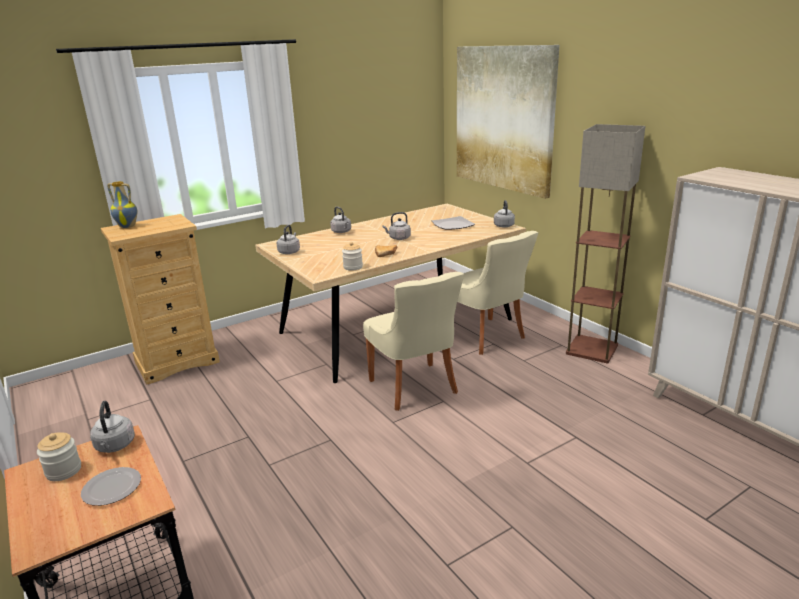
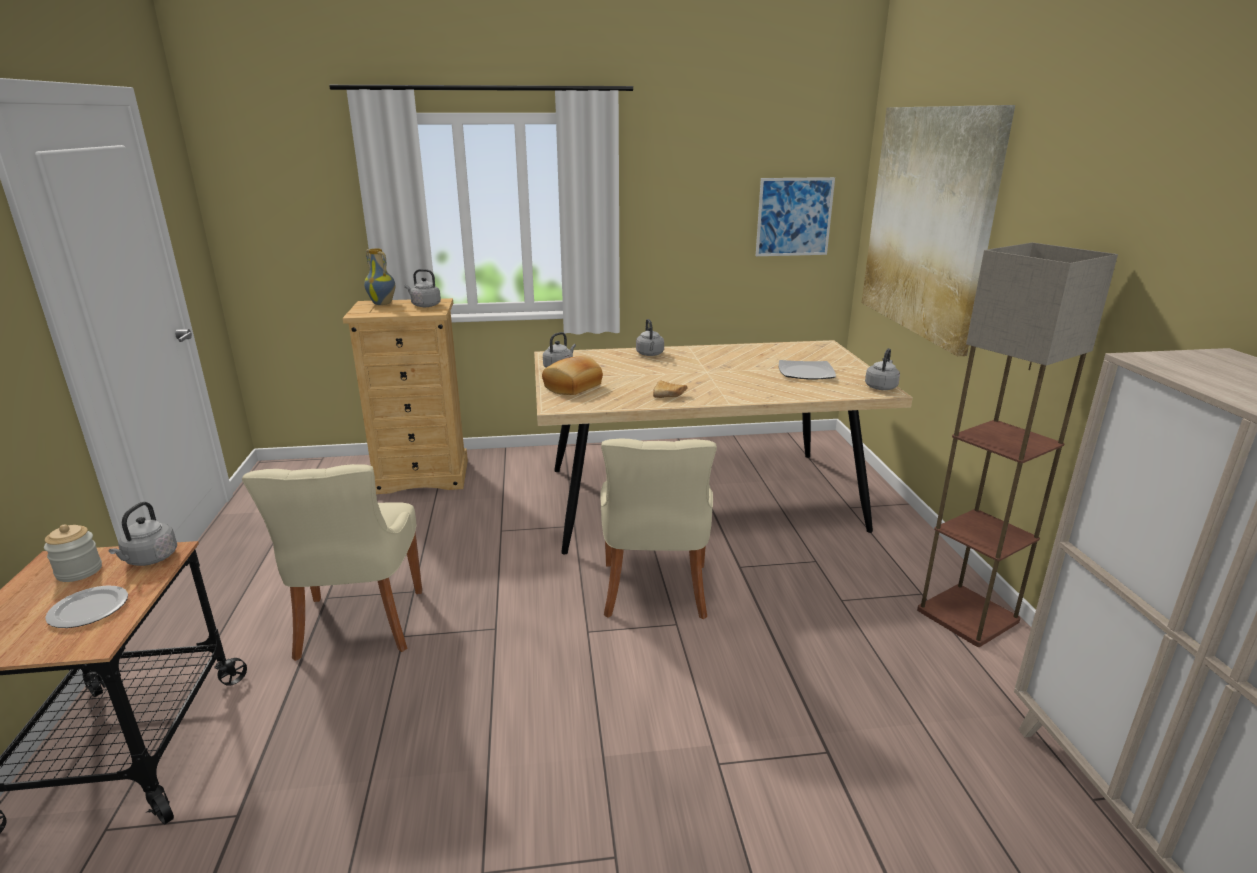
camera: 25 degrees right, 0 degrees up
(316, 261) = (573, 387): none -> bread
(353, 267) = (608, 404): jar -> none
(398, 238) = (710, 377): grey kettle -> grey kettle (424, 305)
(404, 123) = (794, 217): none -> picture
(487, 337) = (814, 548): beige chair -> beige chair (358, 627)

